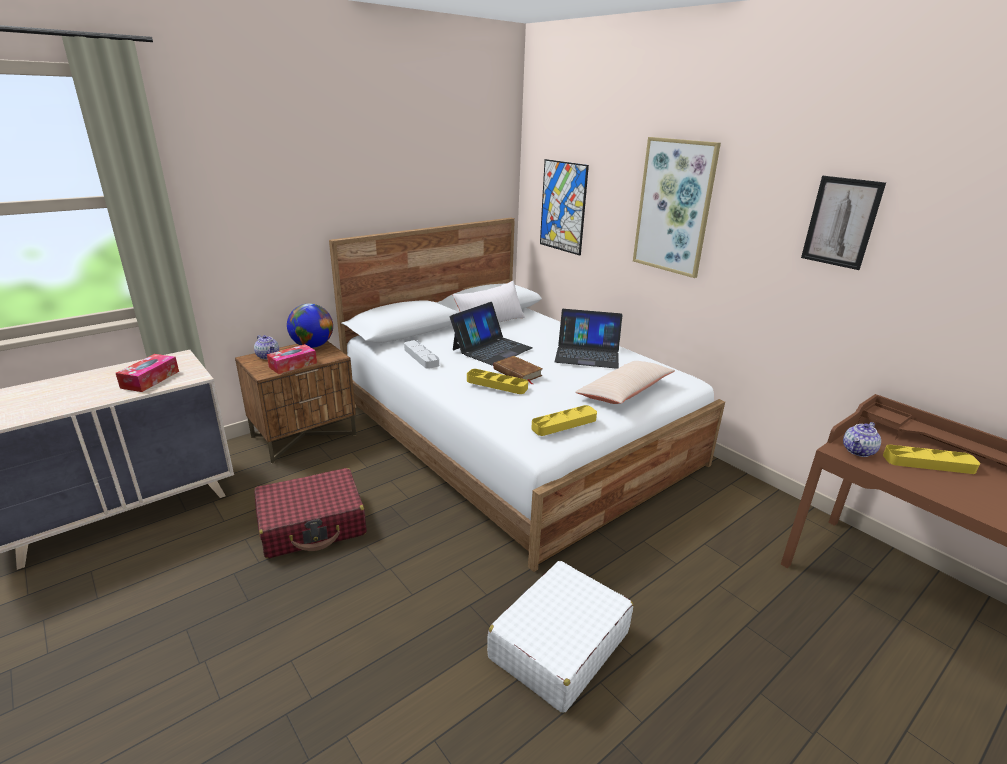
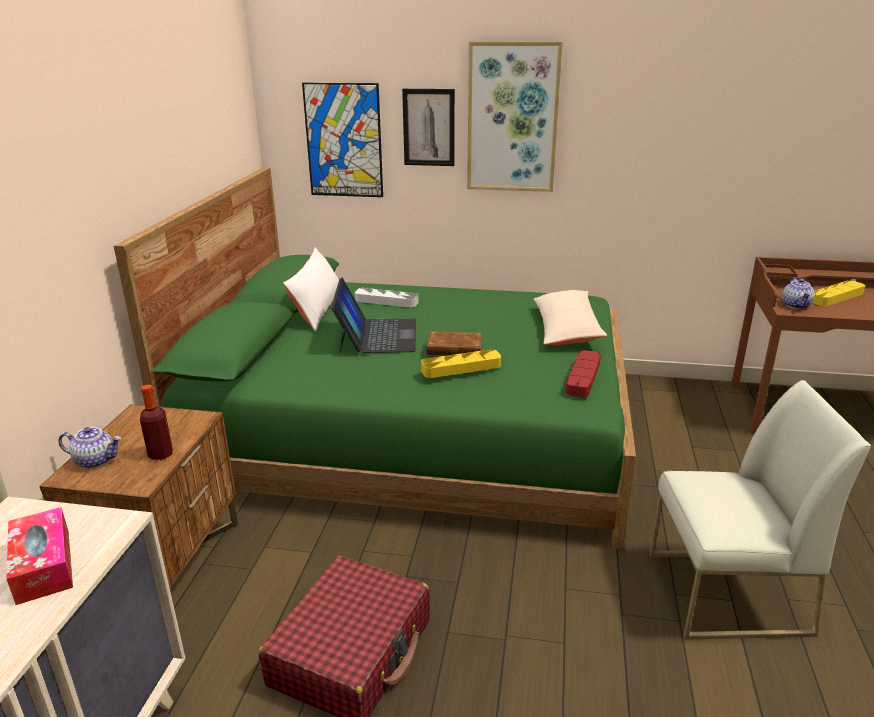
camera: 40 degrees left, 0 degrees up
(293, 365) = (160, 454): tissue box -> bottle
(312, 346) = (138, 420): globe -> none
(421, 357) = (316, 374): grey tray -> grey tray (386, 301)
(516, 434) = (416, 432): white bed -> green bed
(558, 645) = (726, 593): white suitcase -> white chair
(564, 424) = (583, 377): yellow tray -> red tray
(587, 354) = (473, 306): laptop -> none
(841, 222) = (701, 107): picture -> picture (429, 127)

